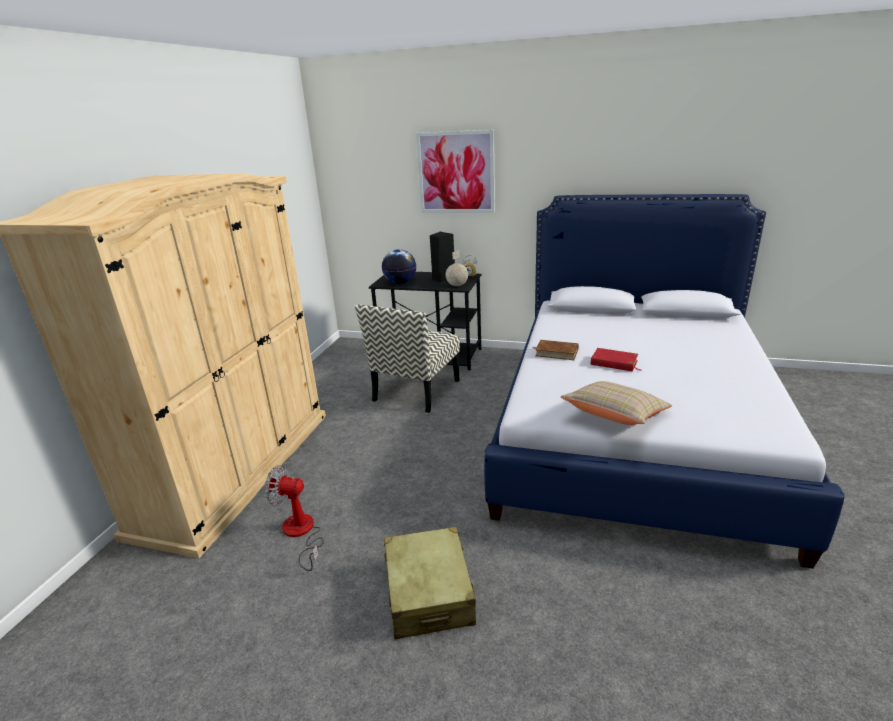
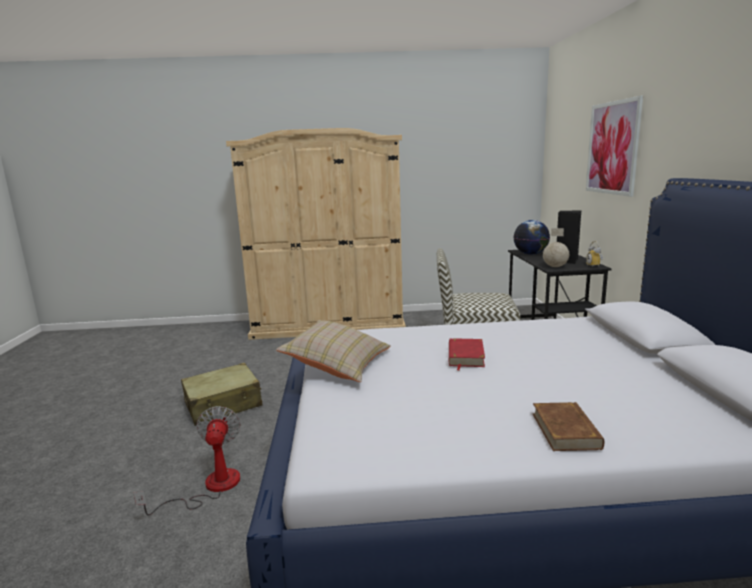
camera: 70 degrees right, 10 degrees down
(301, 533) = (273, 356): fan -> fan (210, 487)
(556, 352) = (468, 331): brown book -> brown book (566, 430)

